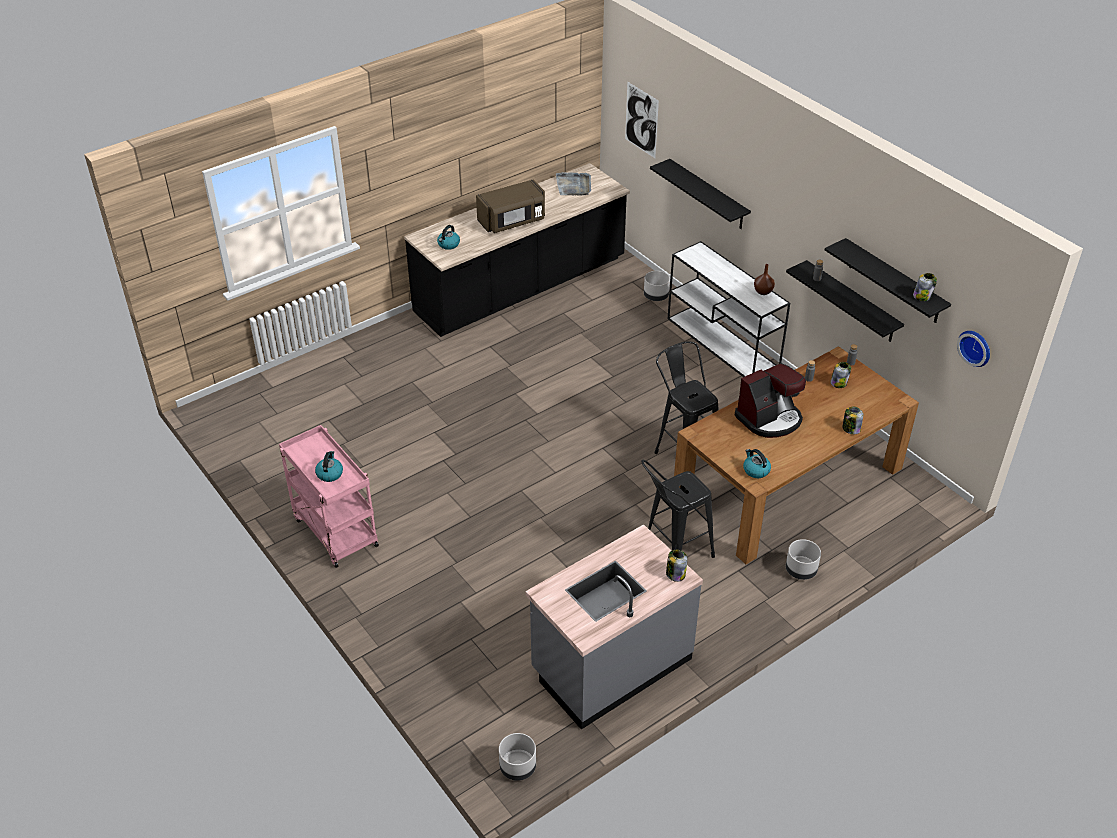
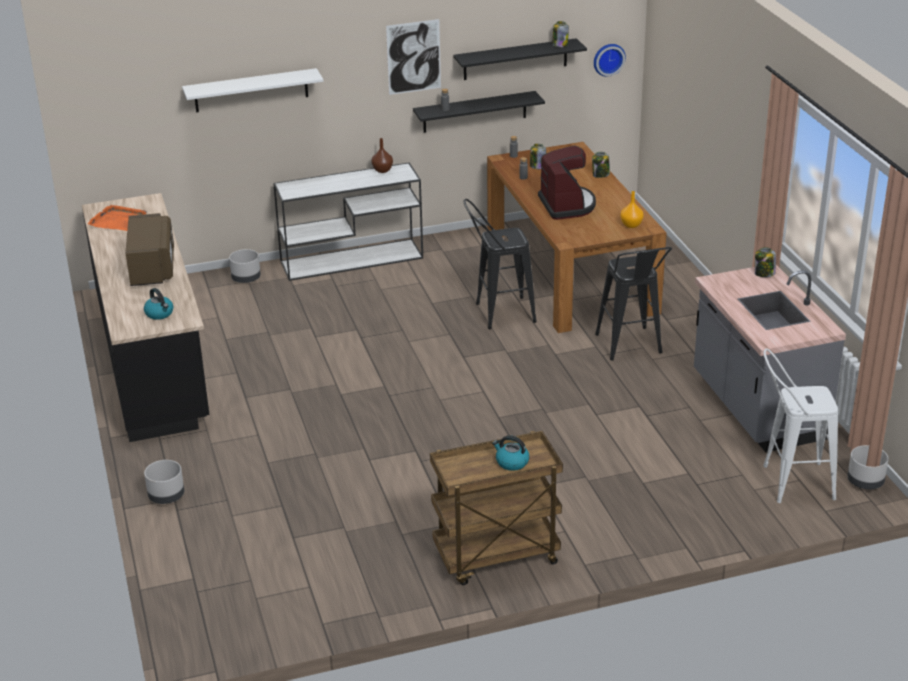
camera: 70 degrees left, 10 degrees down
(334, 531) = (496, 557): pink cart -> brown cart
(496, 707) = (789, 483): none -> white stool
(574, 185) = (118, 221): grey tray -> orange tray
(641, 120) = (141, 108): picture -> picture (413, 57)
(704, 157) = (251, 90): none -> white shelf
(708, 195) = (265, 128): black shelf -> none
(755, 470) = (631, 225): kettle -> orange vase
(801, 571) = (679, 290): grey planter -> grey planter (167, 497)

